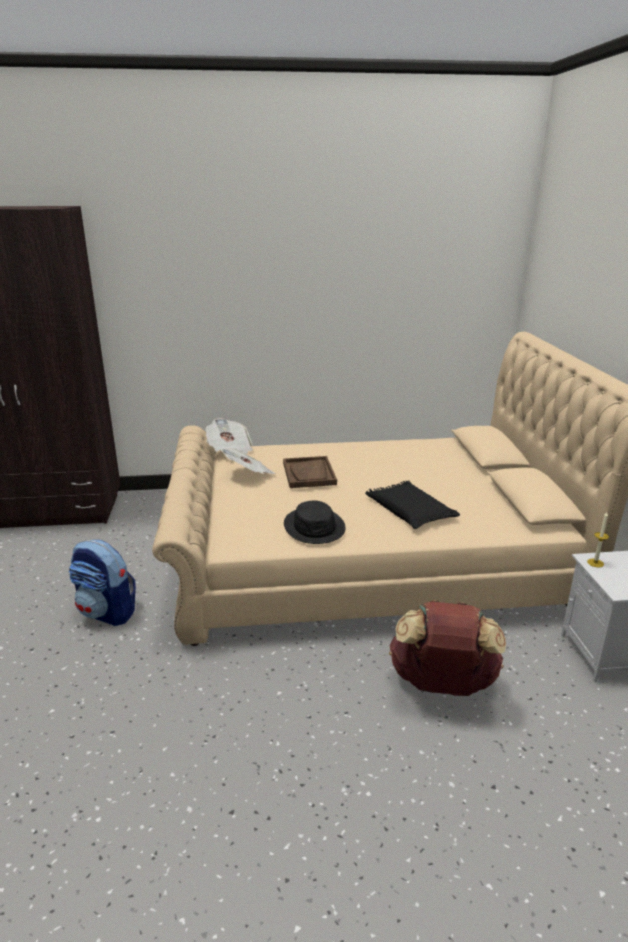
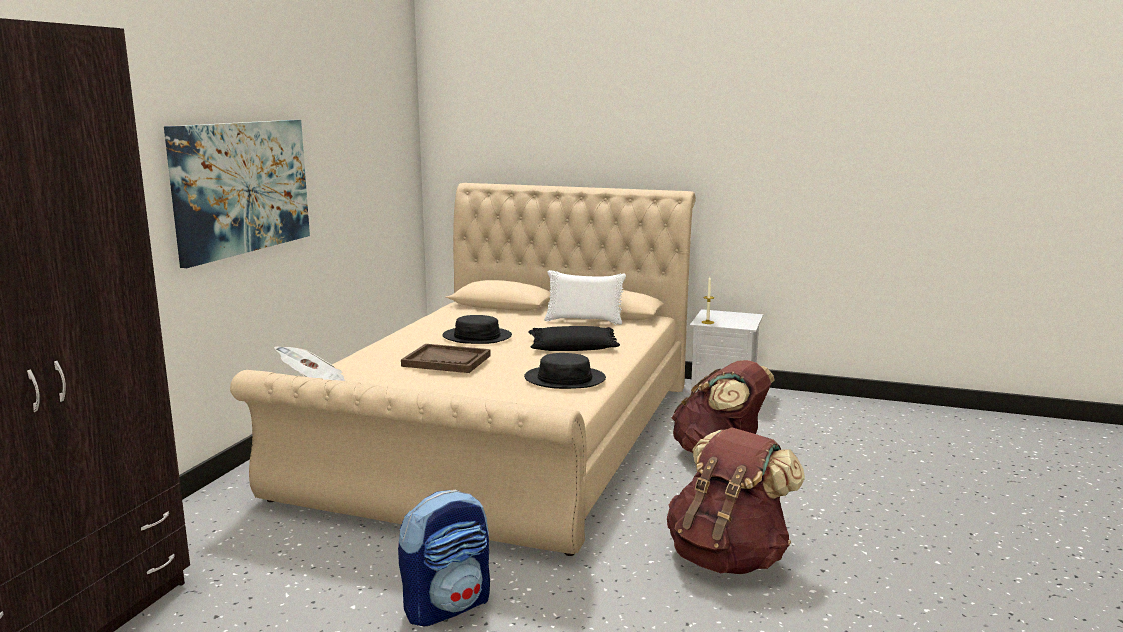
camera: 65 degrees left, 10 degrees down
(225, 735) = (728, 558): none -> brown backpack
(249, 474) = (402, 384): newspaper -> none
(265, 306) = (242, 187): none -> picture
(383, 468) = (477, 337): none -> black hat
(491, 498) = (584, 321): none -> white pillow

